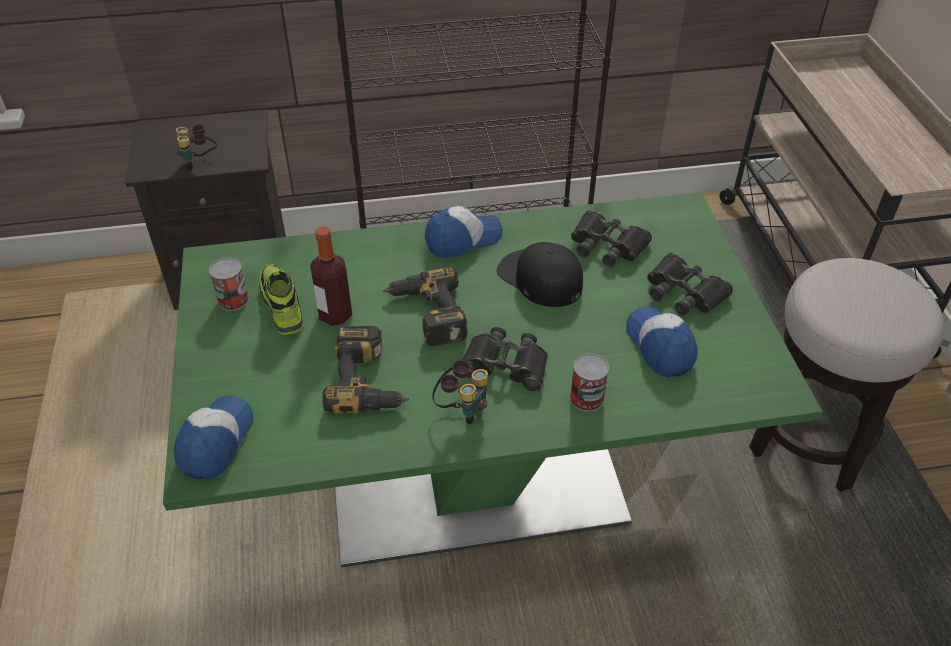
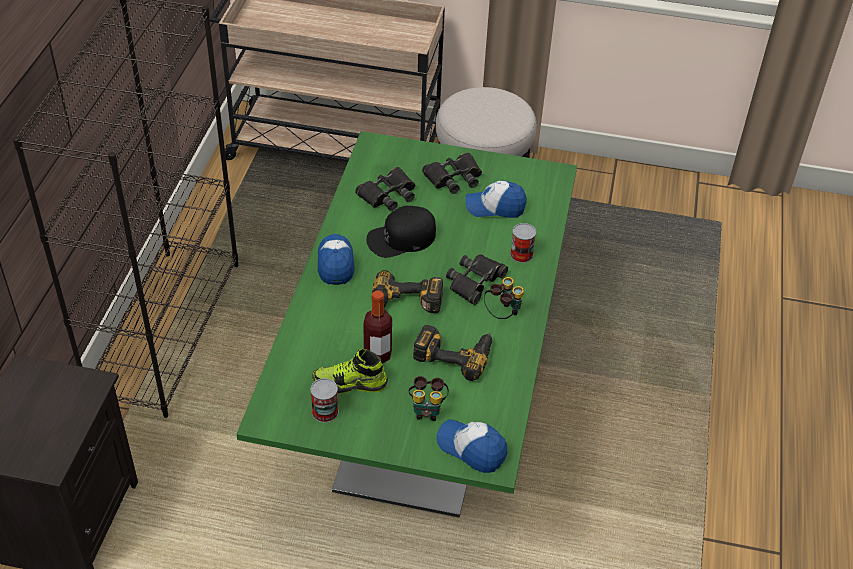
camera: 70 degrees left, 0 degrees up
(200, 162) = (70, 420): binoculars -> binoculars (427, 410)

